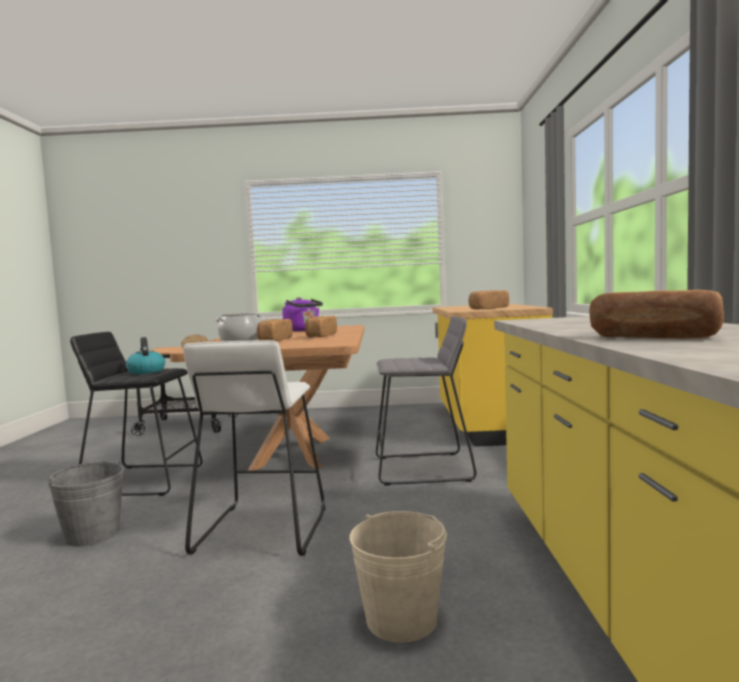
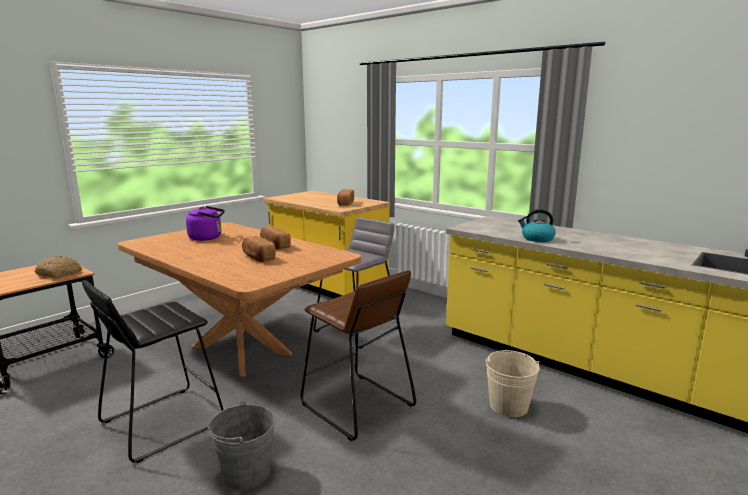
camera: 50 degrees left, 10 degrees up
(146, 371) = (156, 314): kettle -> kettle (537, 239)
(240, 340) = (215, 261): cooking pot -> none
(261, 529) = (356, 405): white stool -> brown stool
(653, 337) = (598, 246): bread -> none

